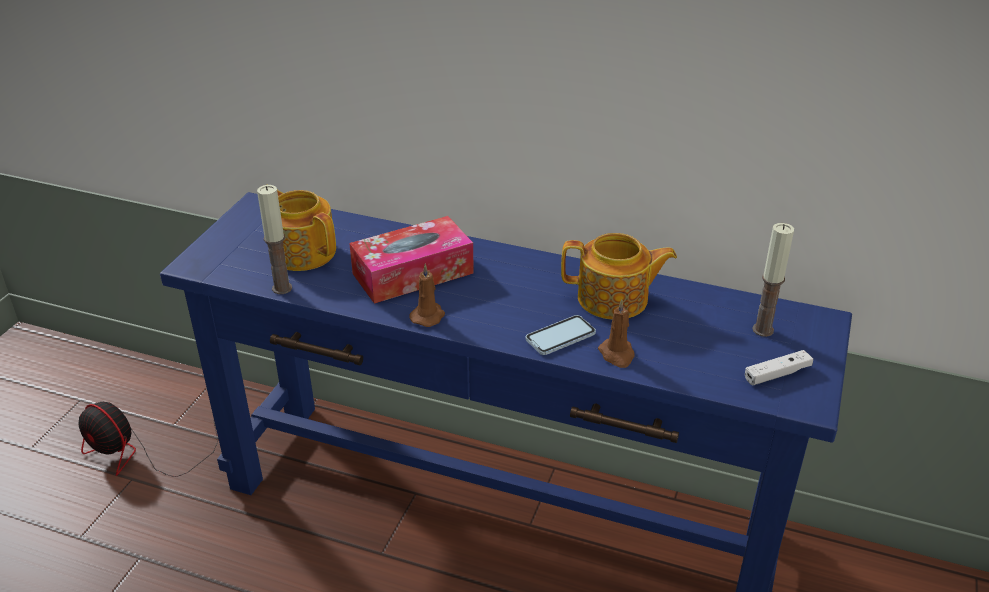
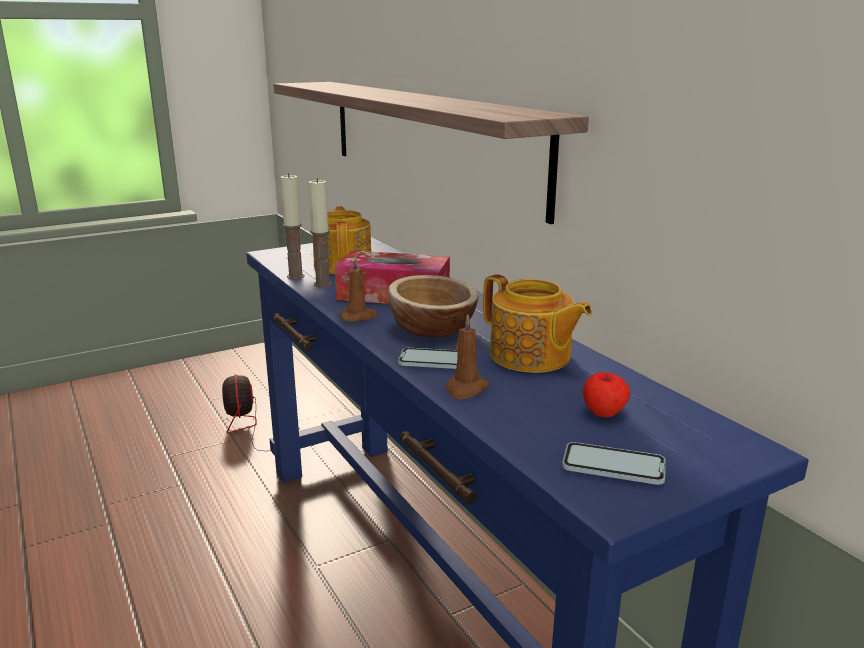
camera: 40 degrees right, 15 degrees down
(350, 88) = (425, 139): none -> shelf
(505, 301) = (432, 328): none -> bowl
(721, 331) = (604, 413): none -> apple
(762, 330) = (656, 429): candle -> candle (323, 284)
(777, 374) = (613, 466): white game controller -> phone

